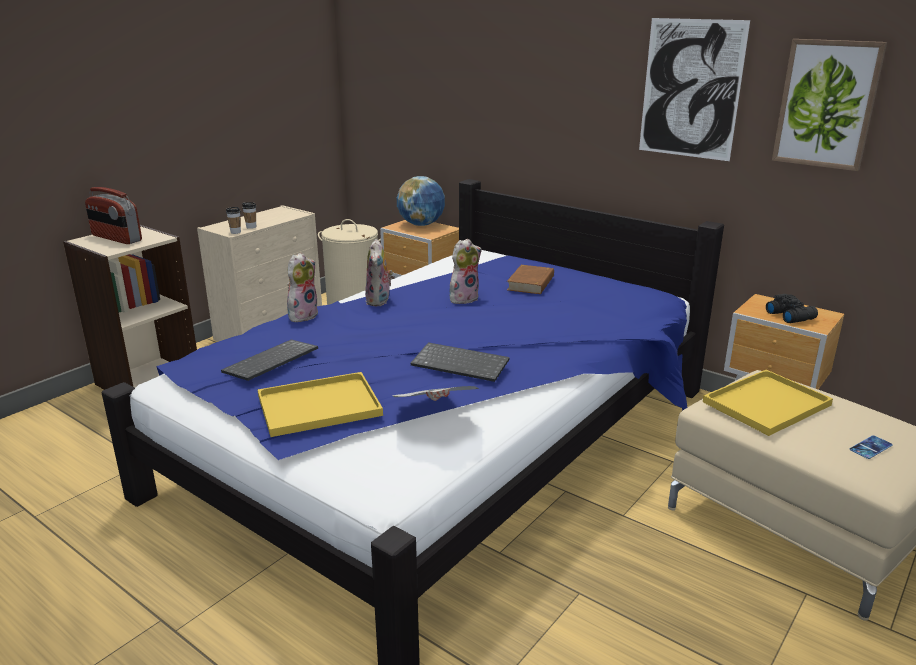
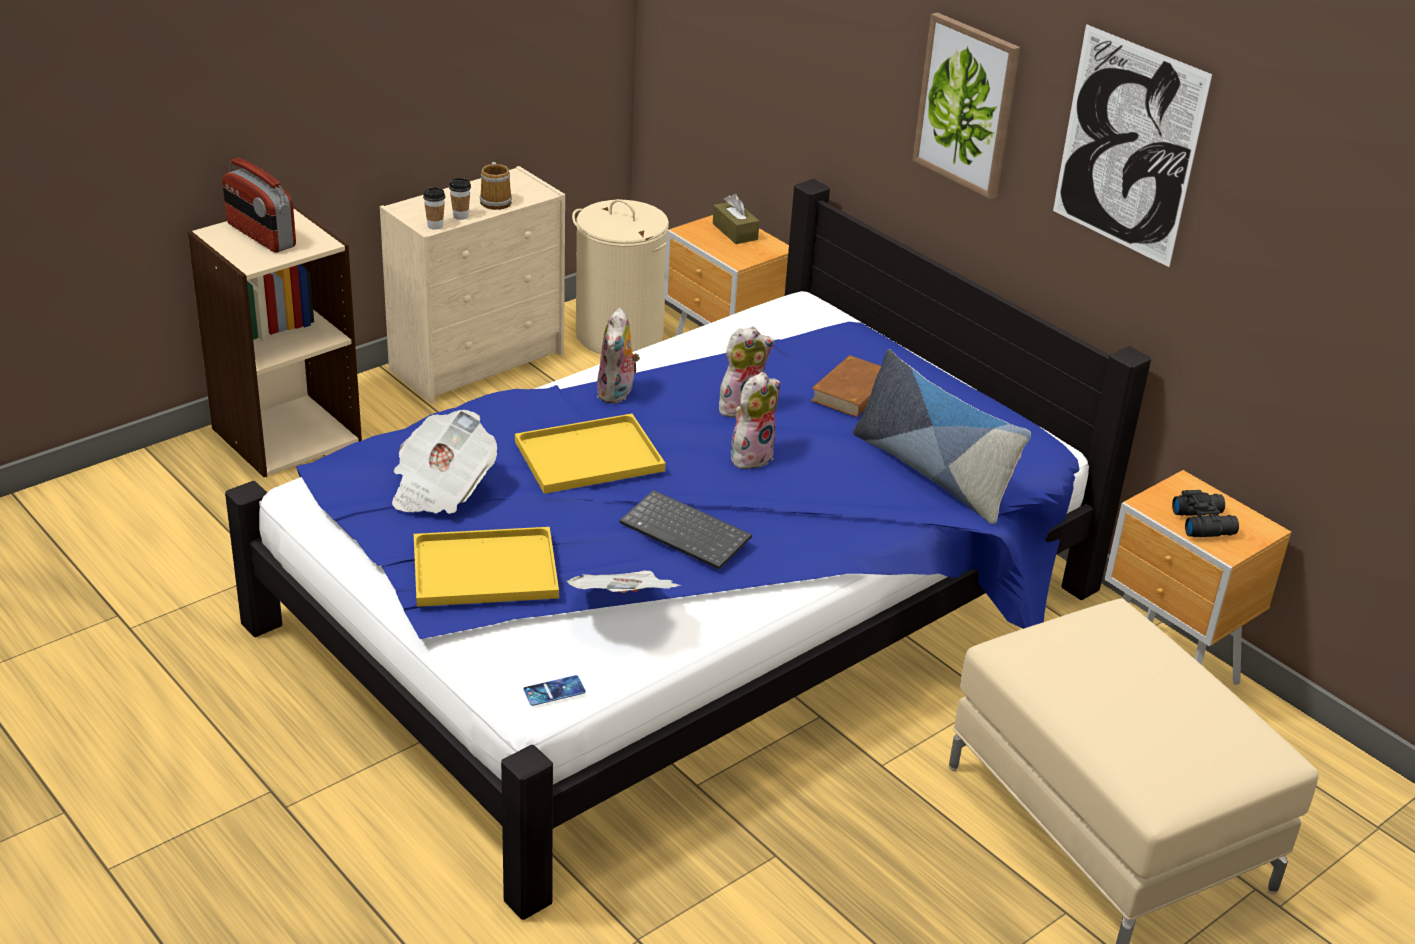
camera: 10 degrees right, 10 degrees up
(271, 363) = (441, 488): keyboard -> newspaper
(272, 219) = (496, 201): none -> mug
(303, 315) = (502, 405): plush toy -> plush toy (751, 455)
(421, 224) = (735, 231): globe -> brown tissue box
(605, 314) = (932, 472): none -> pillow
(767, 402) = (1086, 657): yellow tray -> yellow tray (591, 455)
(827, 104) = (1297, 227): picture -> picture (967, 105)
(870, 447) = (1175, 749): phone -> phone (554, 691)

